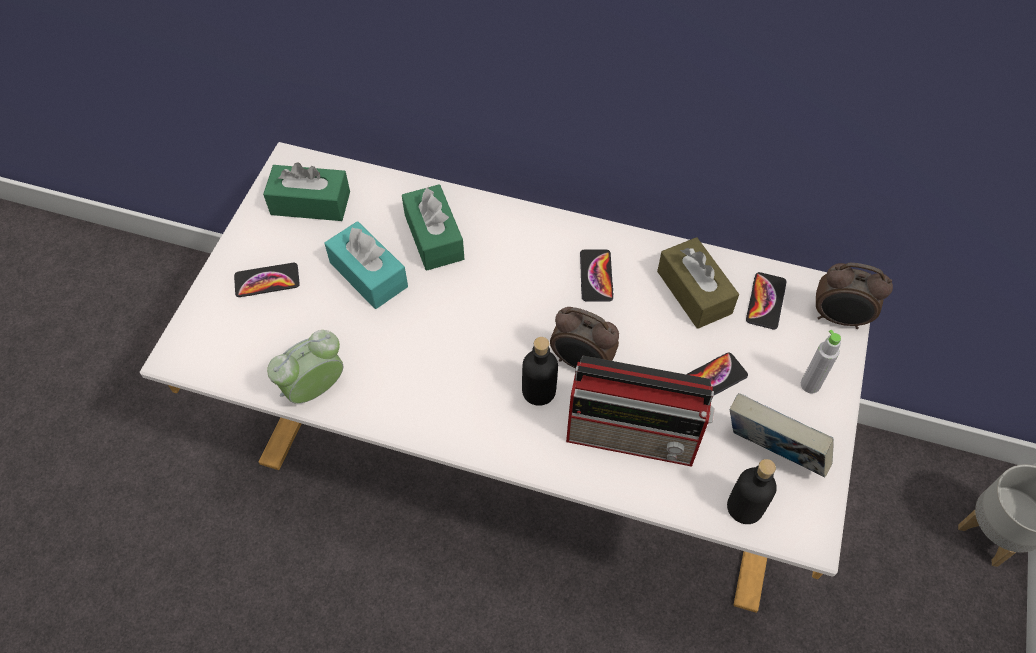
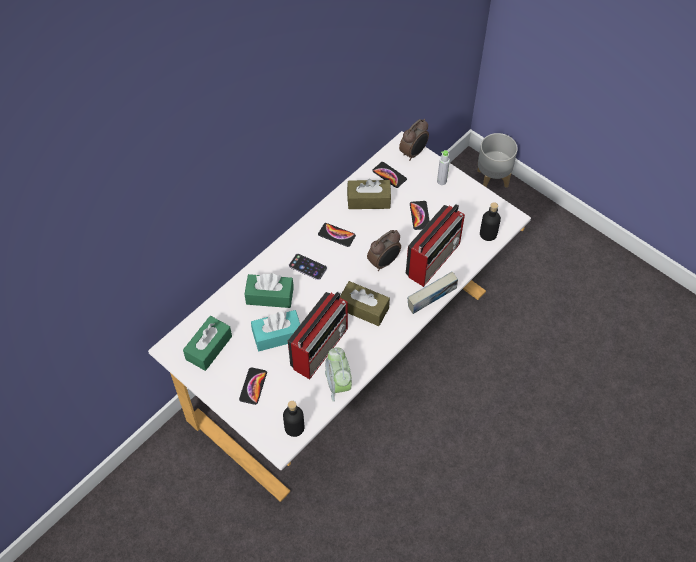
camera: 65 degrees left, 0 degrees up
(373, 338) = (320, 347): none -> radio
(474, 369) = (363, 308): none -> brown tissue box
(513, 262) = (307, 267): none -> phone
(539, 391) = (390, 286): black bottle -> black bottle (294, 427)
(771, 453) = (468, 212): book -> book (430, 304)

